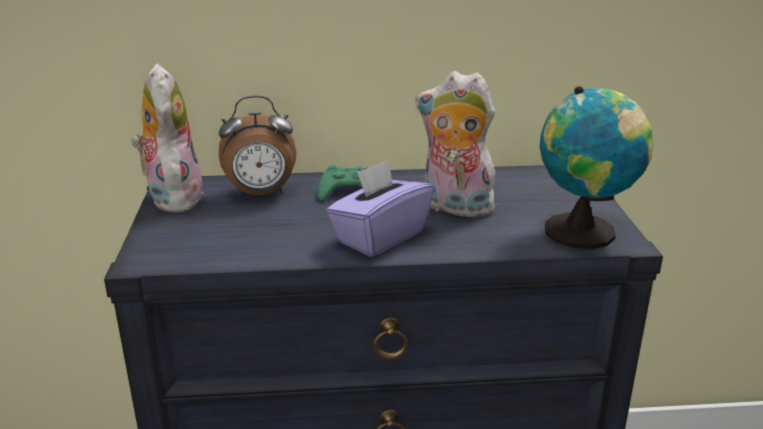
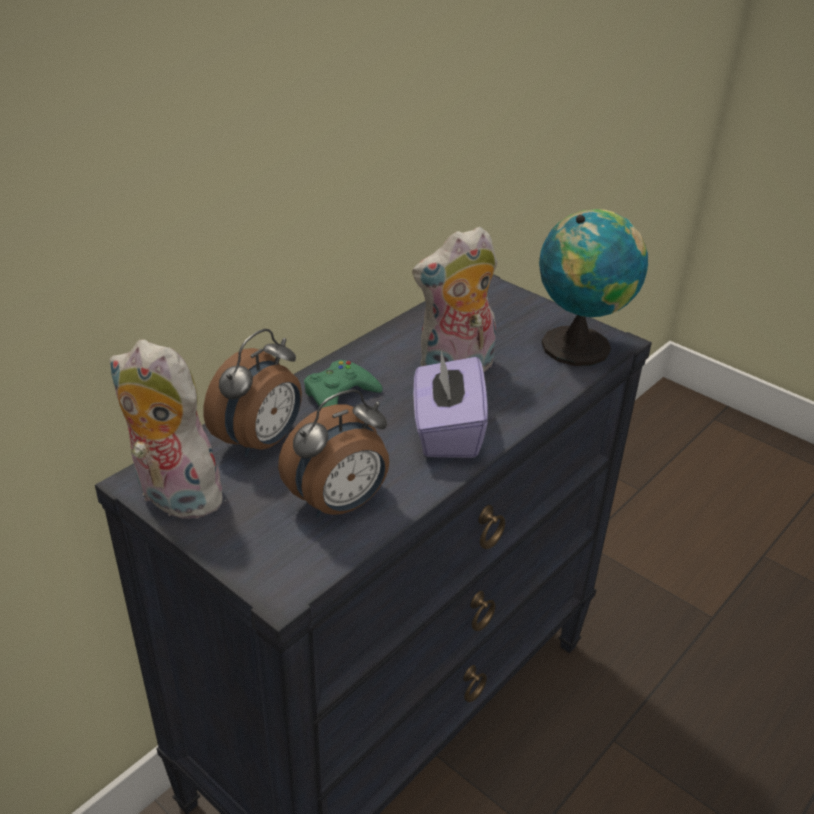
camera: 45 degrees left, 10 degrees up
(244, 240) = (340, 504): none -> alarm clock

